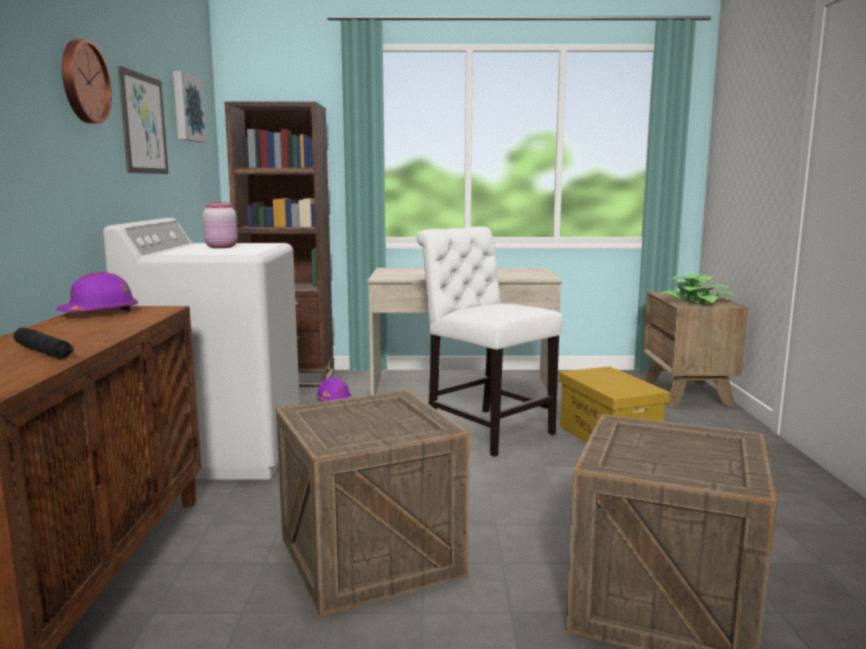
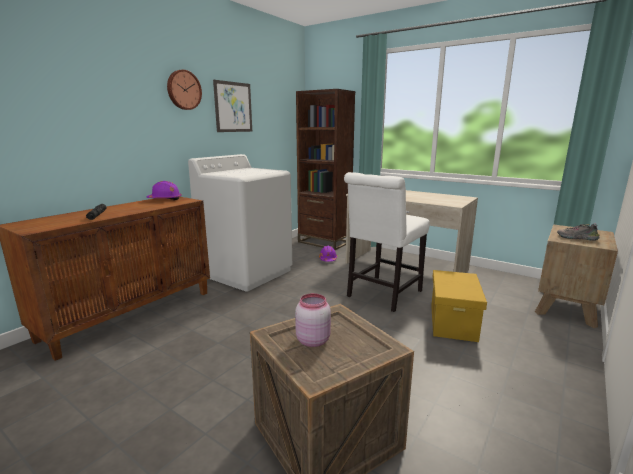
camera: 35 degrees right, 5 degrees up
(187, 108) = (274, 96): picture -> none
(220, 247) = (248, 171): pink jar -> pink jar (312, 340)
(370, 556) = (231, 344): crate -> none
(485, 430) = (382, 295): white chair -> white chair turned 135 degrees counterclockwise
(696, 301) = (577, 238): potted plant -> shoe

